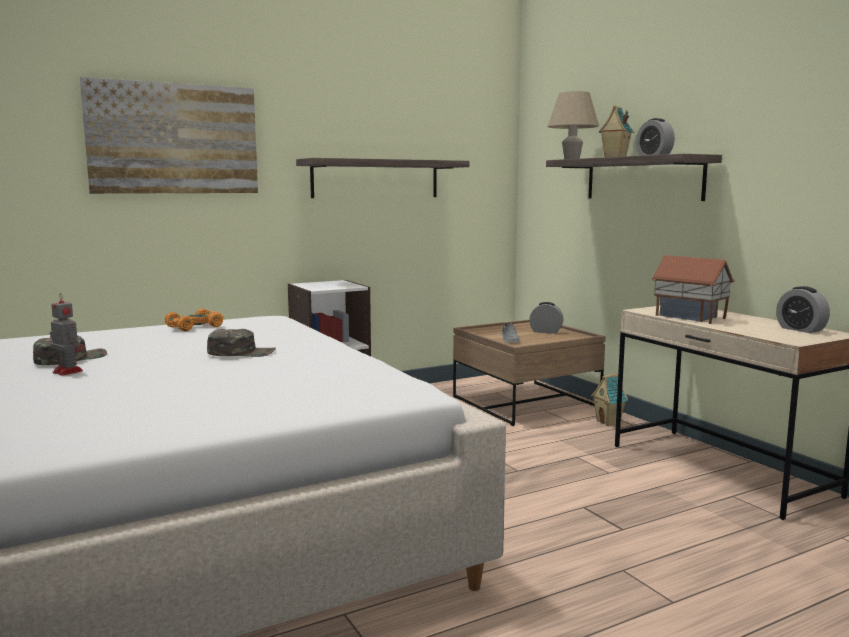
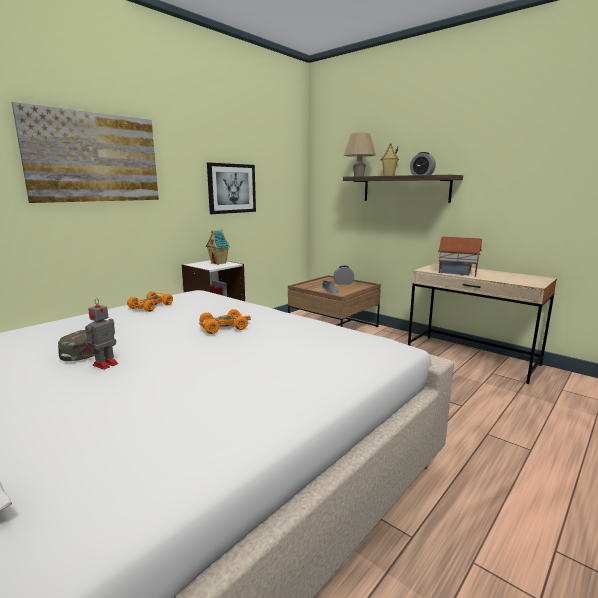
camera: 20 degrees left, 5 degrees up
(67, 371) = (104, 365): toy robot -> toy robot turned 75 degrees counterclockwise
(241, 352) = (224, 327): green cap -> orange toy car
(375, 179) = (231, 188): shelf -> picture
(609, 422) = (390, 335): toy house -> toy house (219, 263)
(800, 329) = (523, 276): alarm clock -> none

